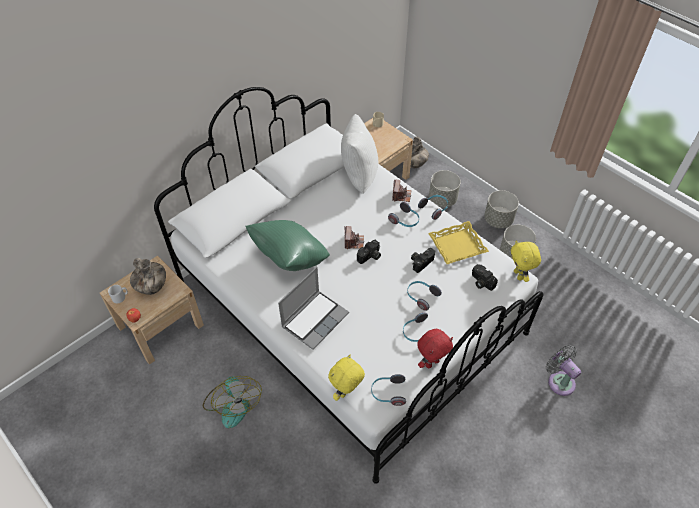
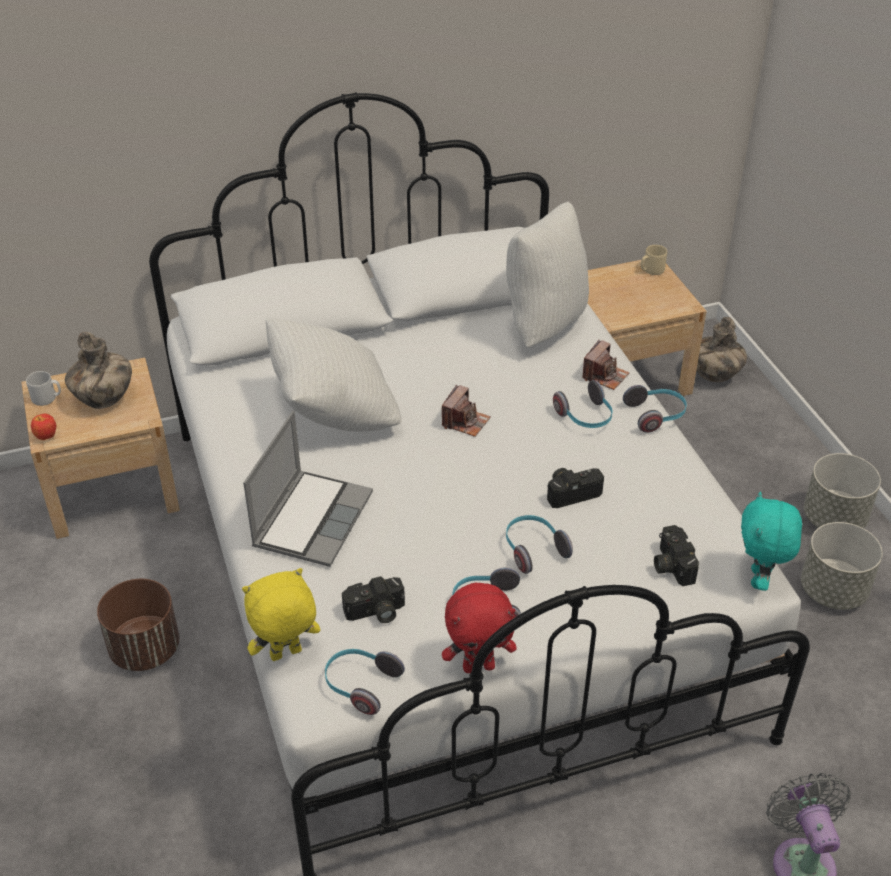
camera: 25 degrees right, 10 degrees down
(232, 403) = (146, 649): fan -> brown planter
(289, 258) = (334, 412): green pillow -> white pillow
(315, 319) = (312, 519): laptop -> laptop turned 45 degrees counterclockwise
(370, 257) = (479, 454): camera -> camera (375, 613)
(442, 199) = (737, 449): grey planter -> none
(457, 245) = (662, 488): yellow tray -> none
(519, 275) = (759, 579): yellow plush toy -> turquoise plush toy

